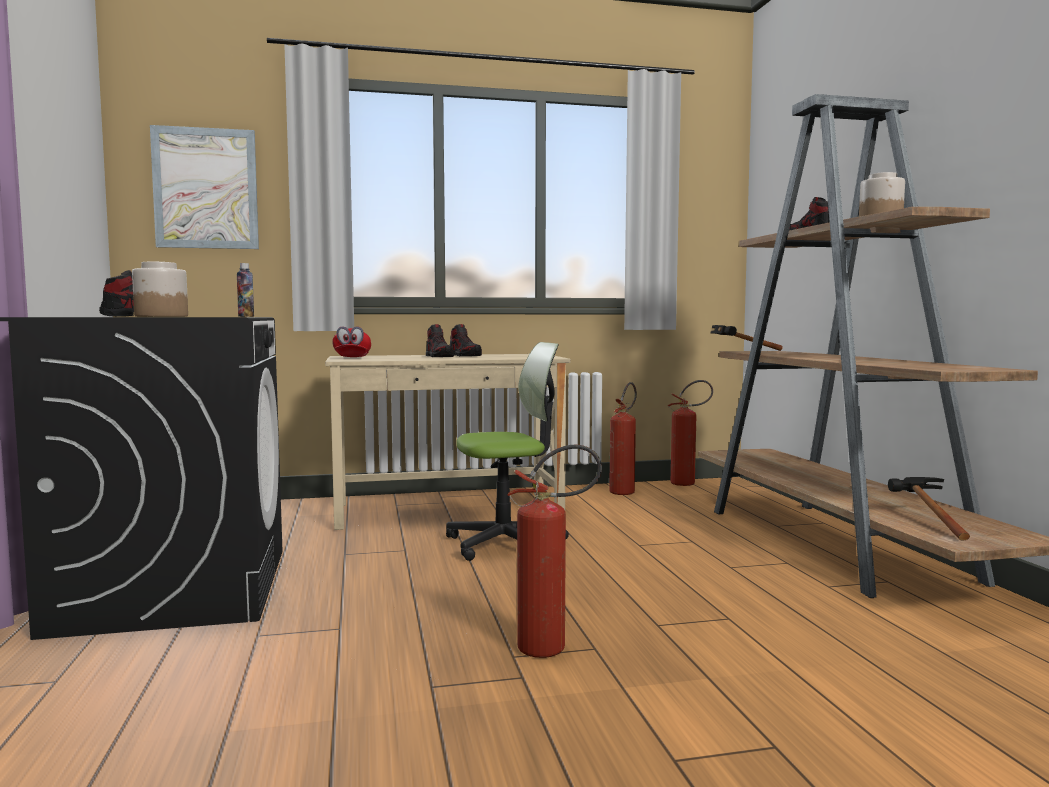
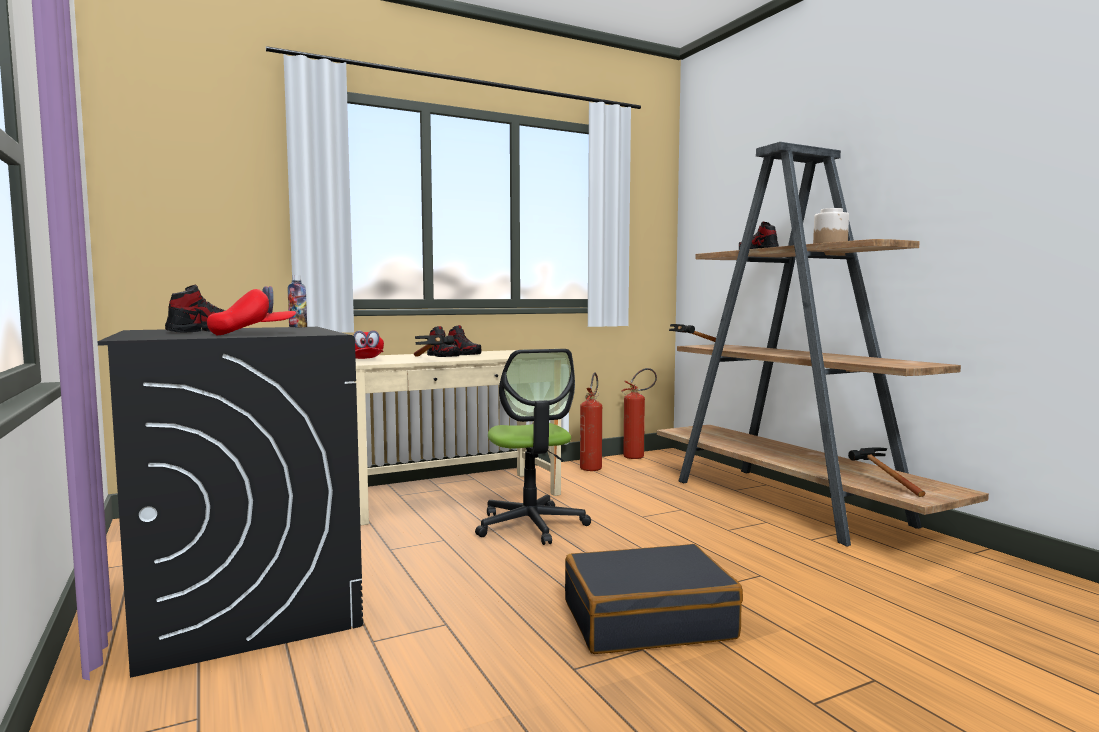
camera: 15 degrees left, 0 degrees up
(161, 316) = (253, 334): jar -> red cap
(206, 188) = (199, 191): picture -> none
(415, 359) = (430, 360): none -> hammer
(506, 544) = (531, 525): office chair -> office chair turned 105 degrees clockwise
(553, 648) = (647, 619): fire extinguisher -> black suitcase

